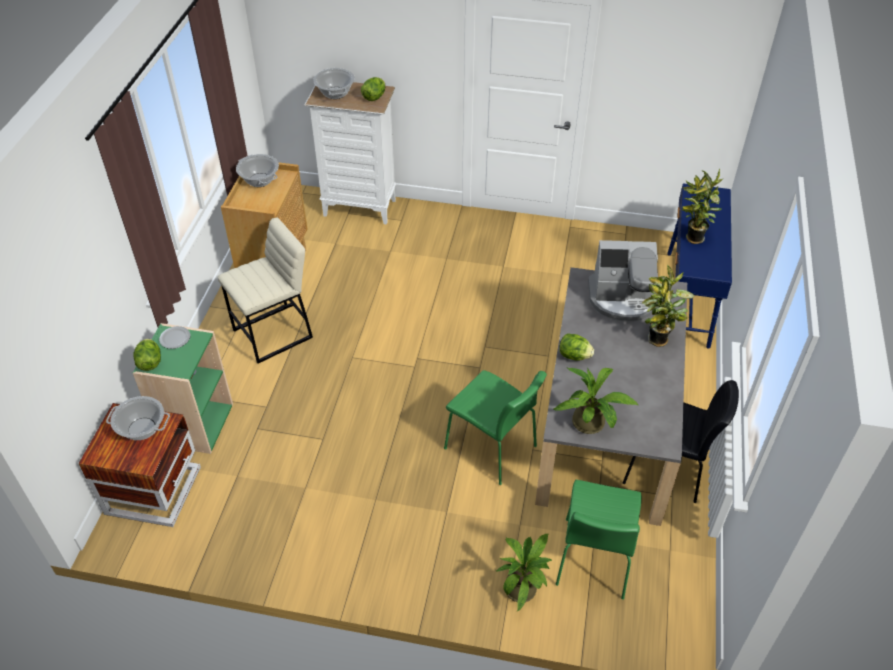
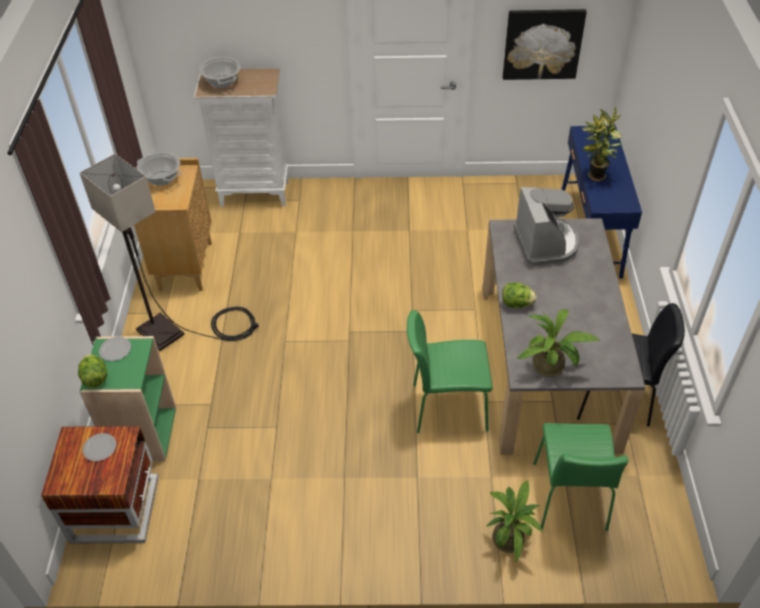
camera: 10 degrees left, 0 degrees up
(142, 428) = (100, 447): cooking pot -> plate
(274, 333) = (200, 329): beige chair -> floor lamp
(374, 97) = (262, 81): lettuce -> none
(493, 449) = (446, 407): green chair -> green chair turned 150 degrees clockwise
(621, 299) = (546, 243): coffee machine -> coffee machine turned 90 degrees counterclockwise
(657, 341) = (590, 278): potted plant -> none
(663, 95) = (542, 44): none -> picture

